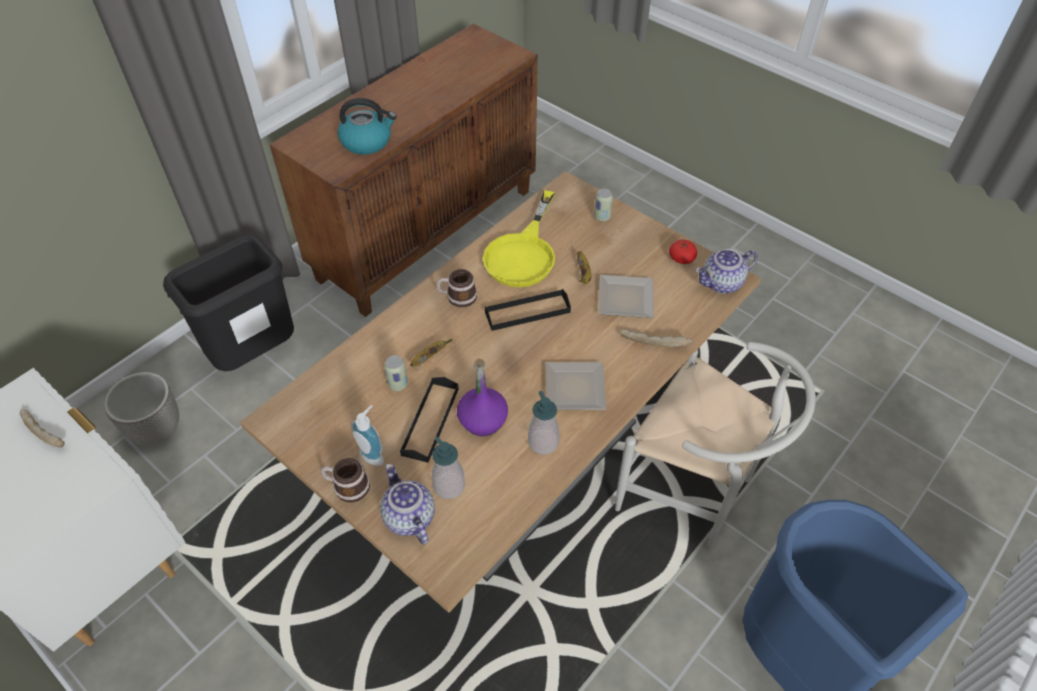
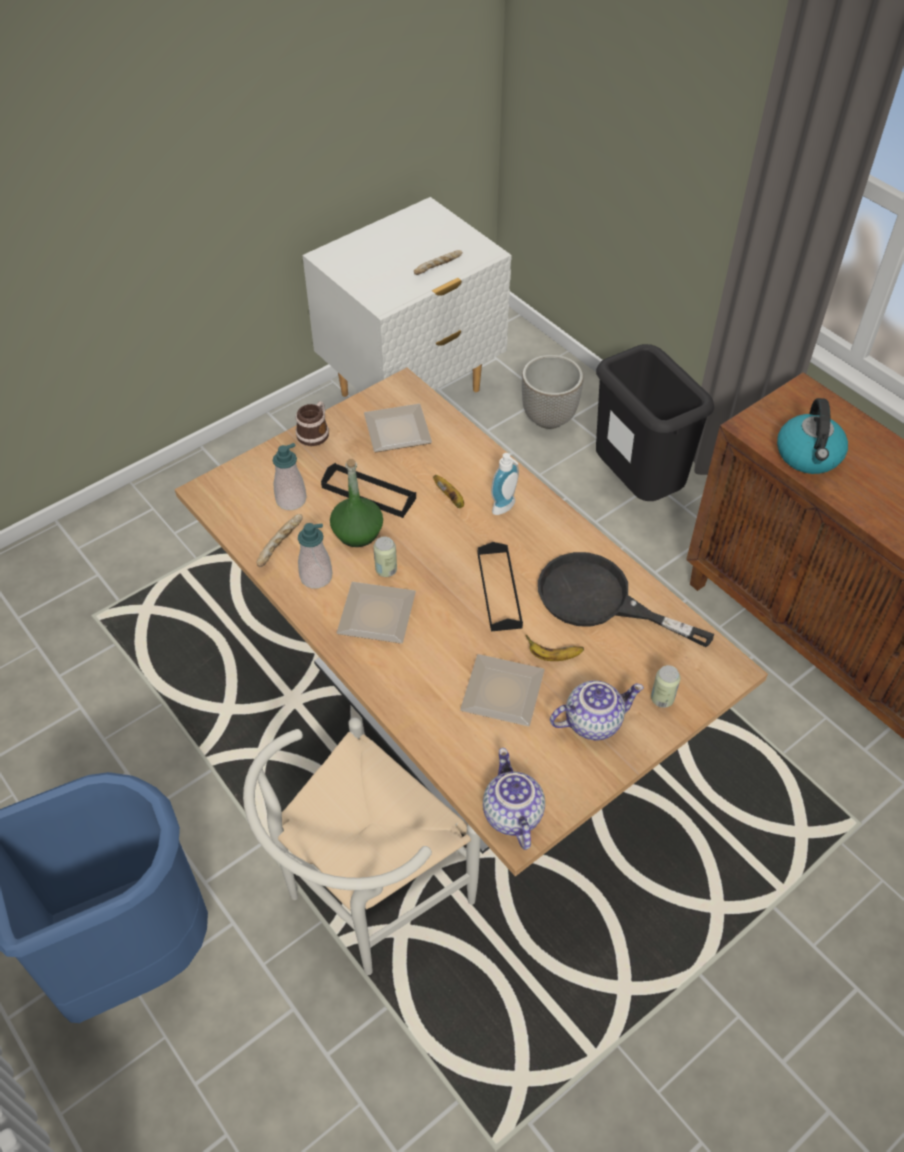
camera: 100 degrees right, 0 degrees up
(340, 415) = (395, 430): none -> plate
(374, 454) = (343, 451): soap dispenser -> soap dispenser (506, 508)
(398, 384) = (421, 472): can -> can (386, 570)
(408, 517) = (268, 470): teapot -> teapot (593, 721)
(457, 297) = (535, 530): mug -> none
(483, 420) = (357, 533): purple bottle -> green bottle
(523, 253) = (599, 600): yellow frying pan -> black frying pan
(654, 341) = (426, 708): bread -> bread (281, 545)
(681, 258) = (567, 776): tomato -> none

